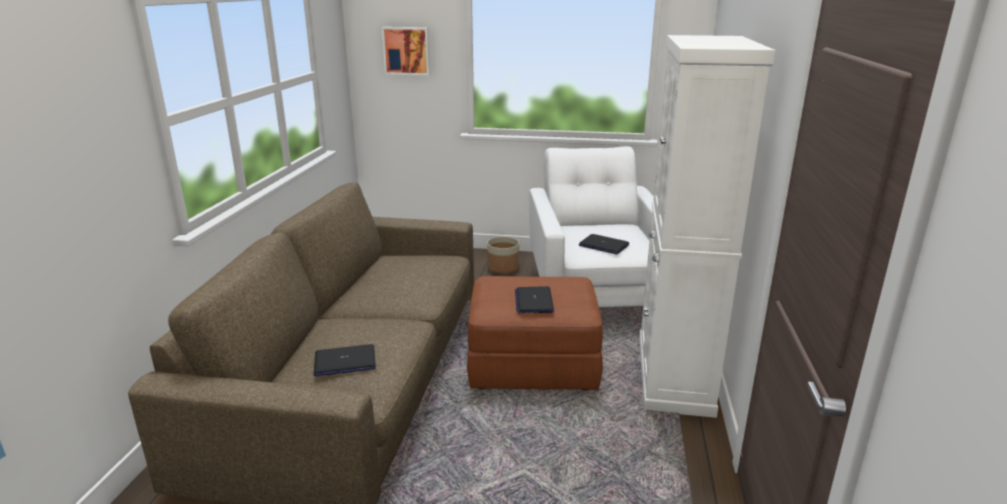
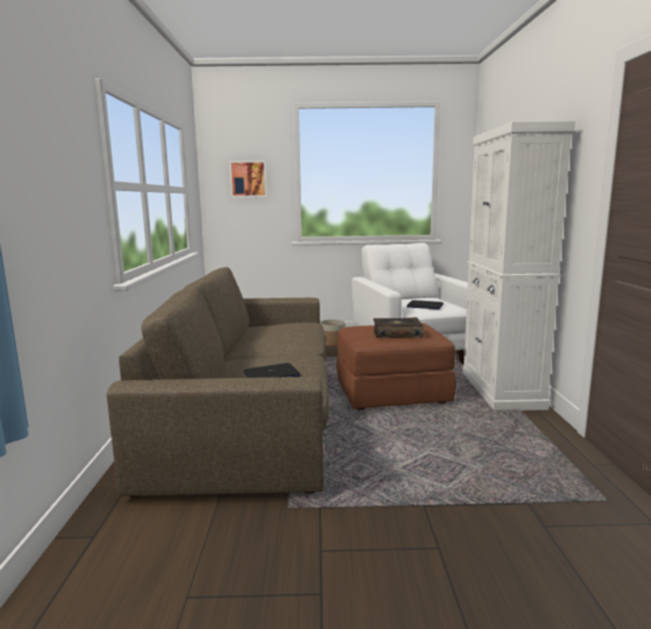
camera: 10 degrees left, 10 degrees down
(534, 301) = (397, 334): laptop -> book

